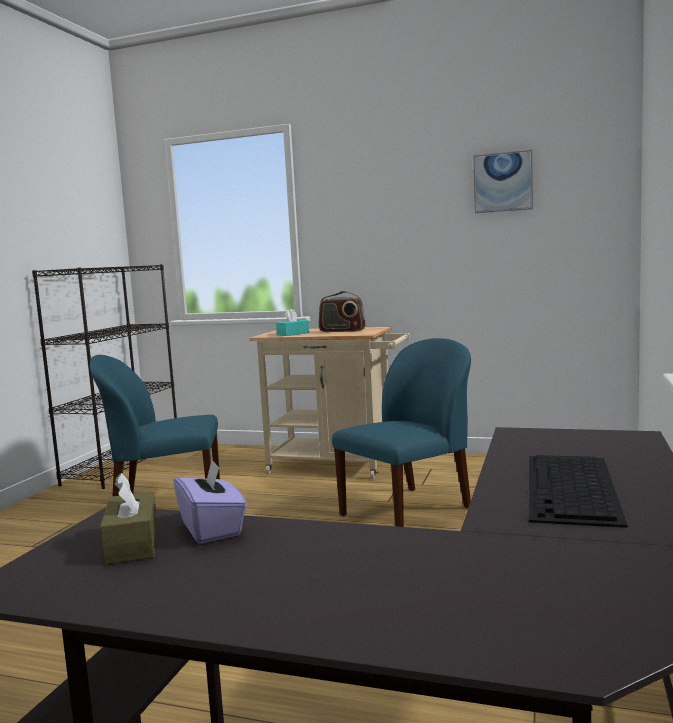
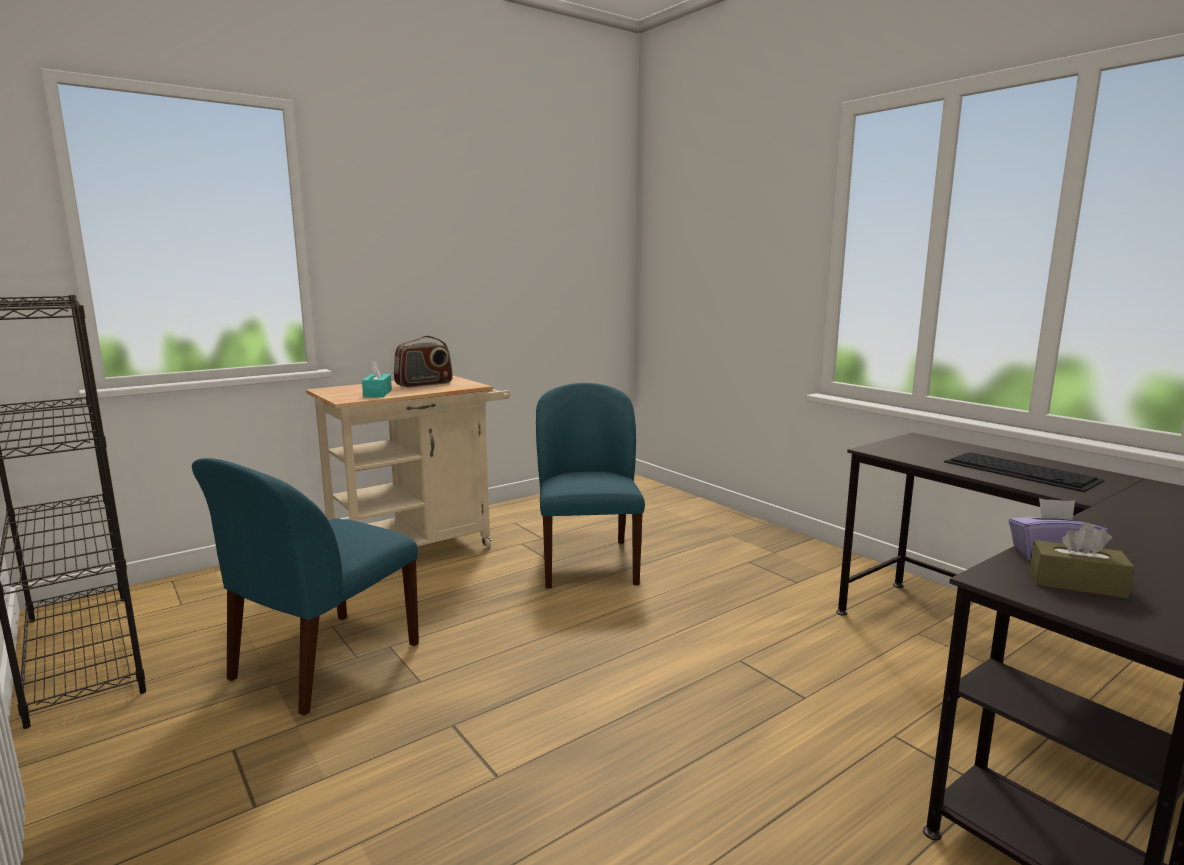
camera: 55 degrees left, 5 degrees up
(503, 182) = (539, 220): picture -> none

